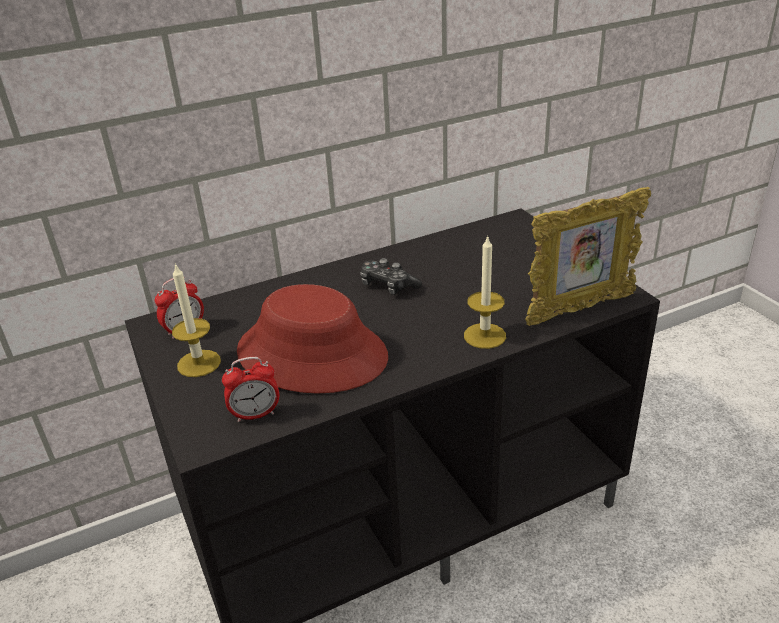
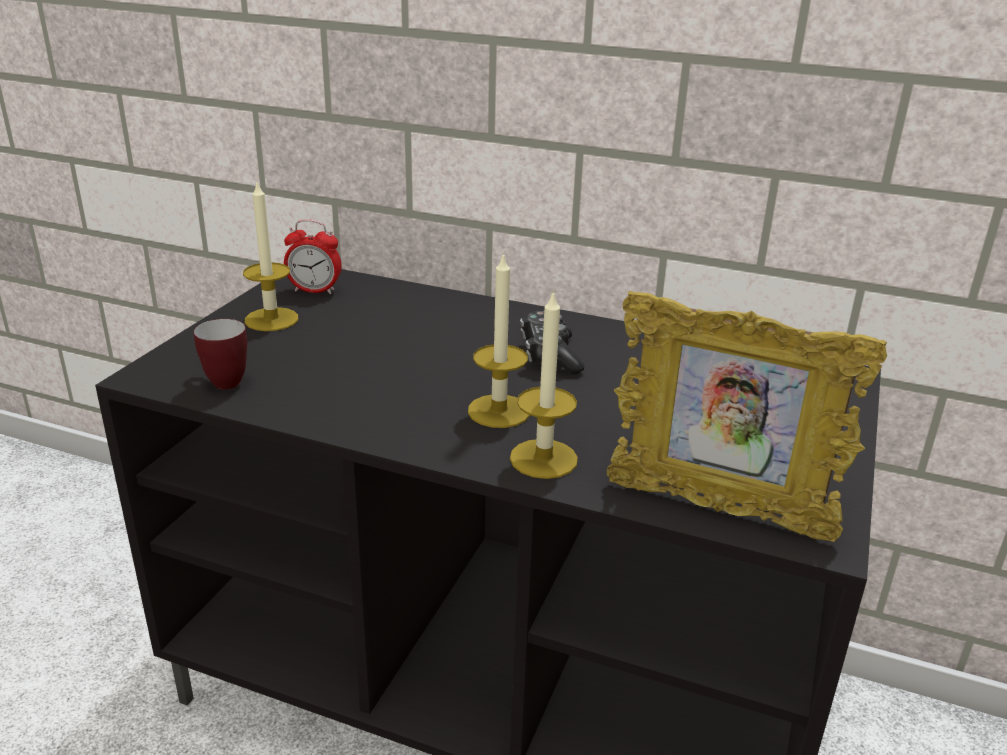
camera: 45 degrees right, 5 degrees down
(255, 414) = (221, 381): alarm clock -> mug
(312, 354) = (359, 367): red hat -> none
(423, 328) = (499, 411): none -> candle

